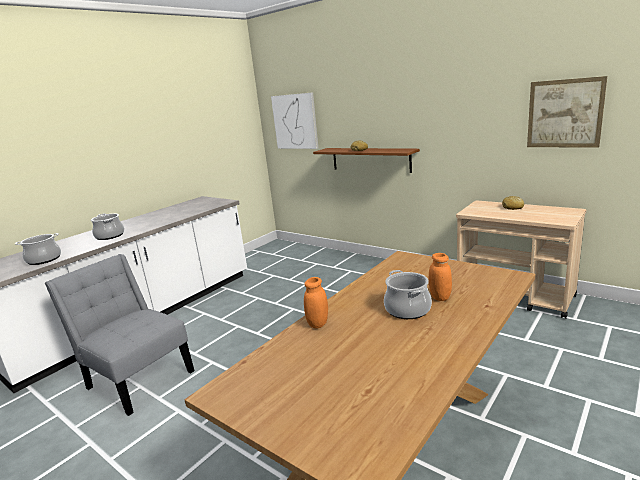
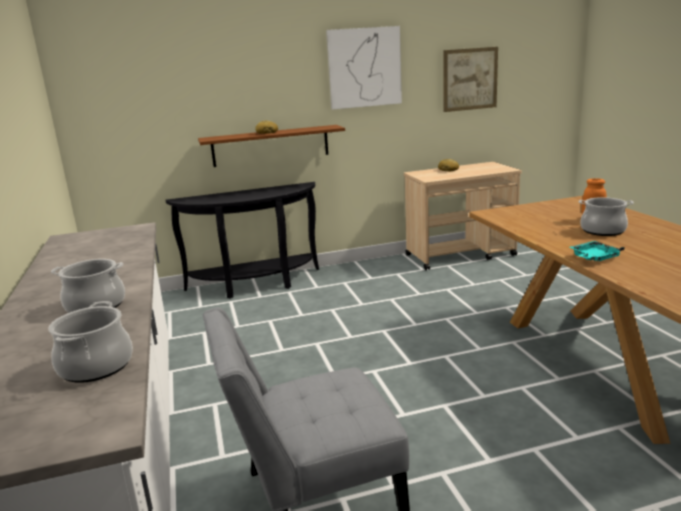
camera: 55 degrees left, 0 degrees up
(295, 121) = (134, 103): picture -> picture (364, 67)
(318, 324) = (594, 258): orange jar -> turquoise tray
(346, 259) = (255, 285): none -> black console table

